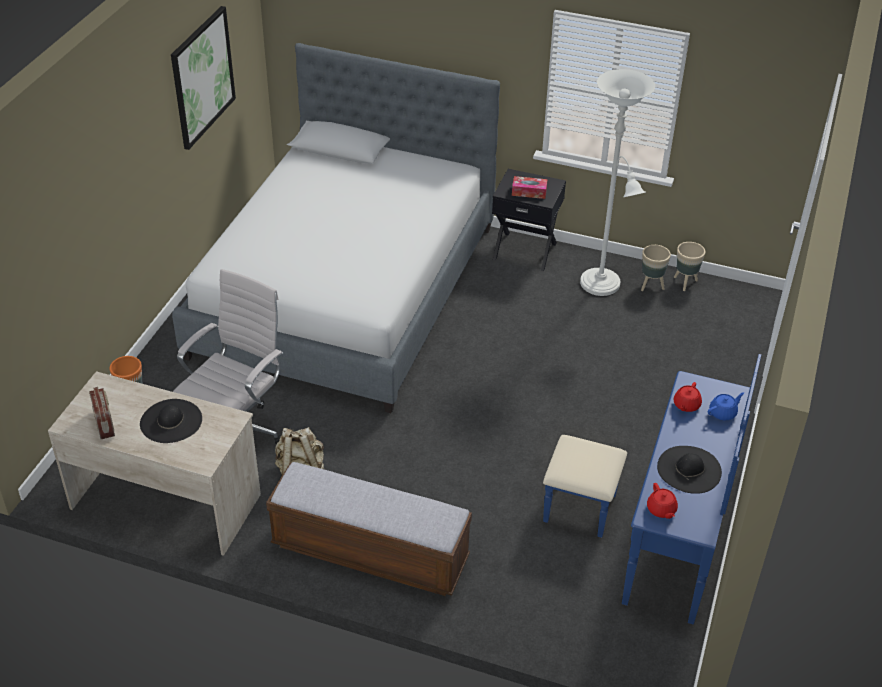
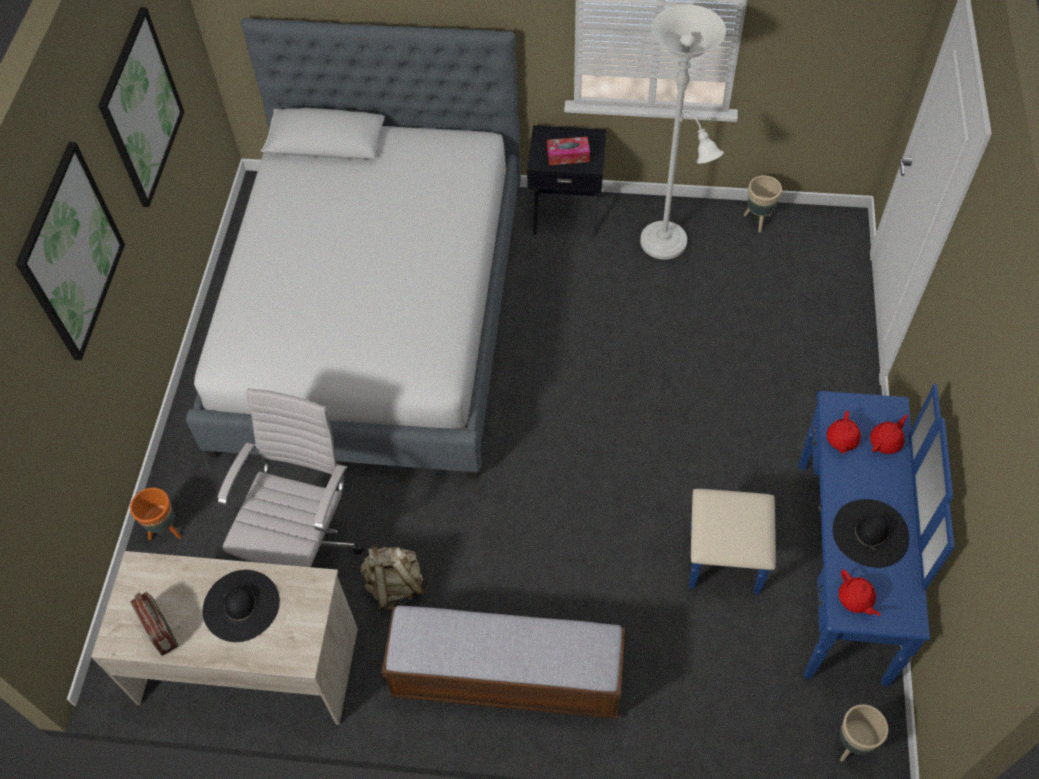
camera: 10 degrees left, 15 degrees up
(121, 144) = (71, 252): none -> picture
(651, 286) = (721, 233): beige planter -> beige planter (852, 745)
(723, 413) = (886, 442): blue teapot -> red teapot

